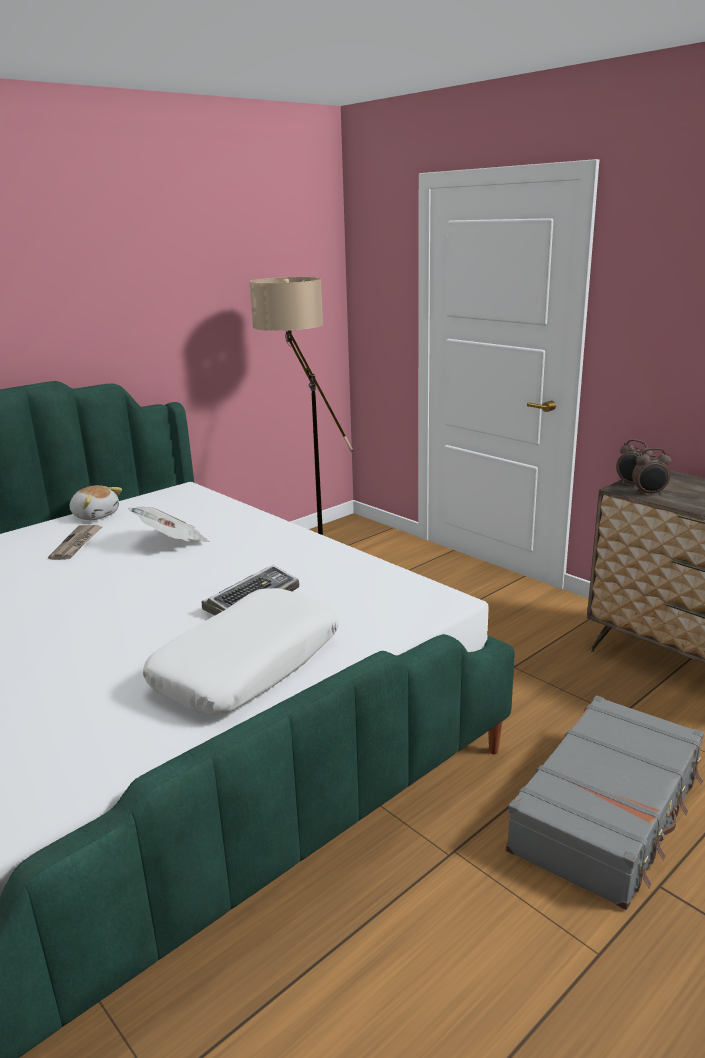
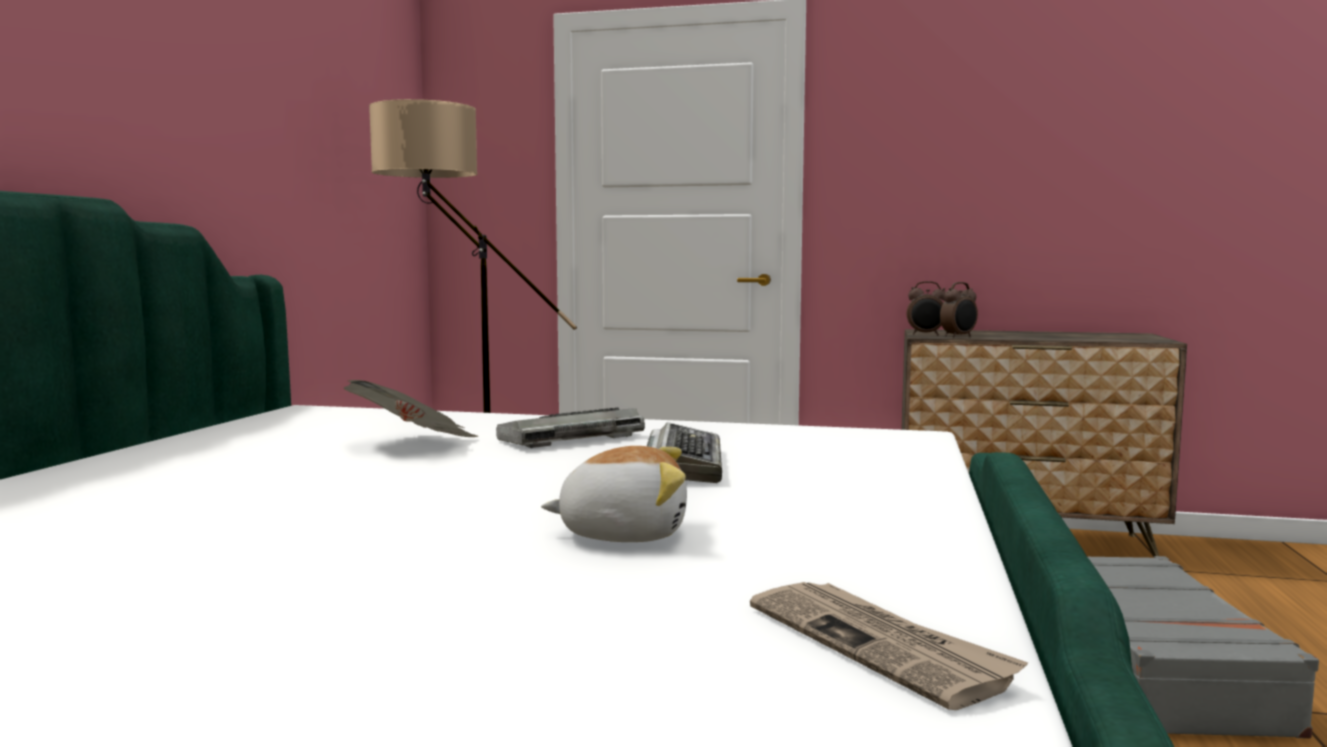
camera: 35 degrees left, 15 degrees down
(77, 544) = (228, 465): newspaper -> newspaper (878, 645)
(95, 515) = (191, 441): plush toy -> plush toy (623, 533)
(247, 665) = (835, 507): white pillow -> none
(250, 554) = (569, 439): none -> keyboard

